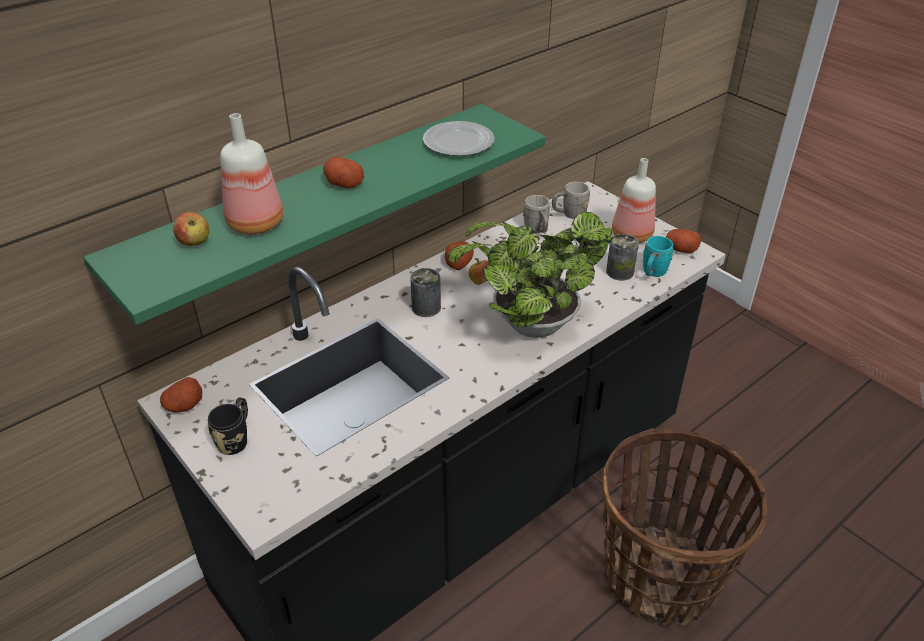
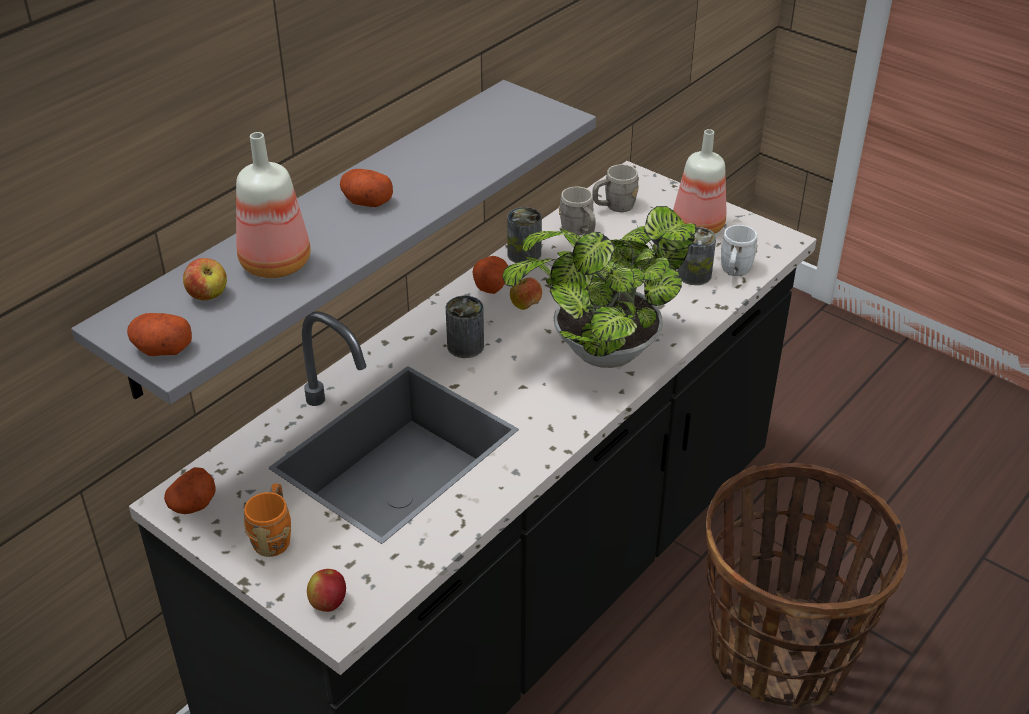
camera: 10 degrees left, 0 degrees up
(236, 438) = (274, 536): black mug -> orange mug
(260, 499) = (328, 603): none -> apple
(314, 206) = (321, 232): green shelf -> grey shelf
(458, 142) = (491, 134): plate -> none
(490, 243) = (524, 254): none -> can
(652, 273) = (734, 272): turquoise mug -> white mug
(680, 249) = (761, 238): potato -> potato (161, 349)

